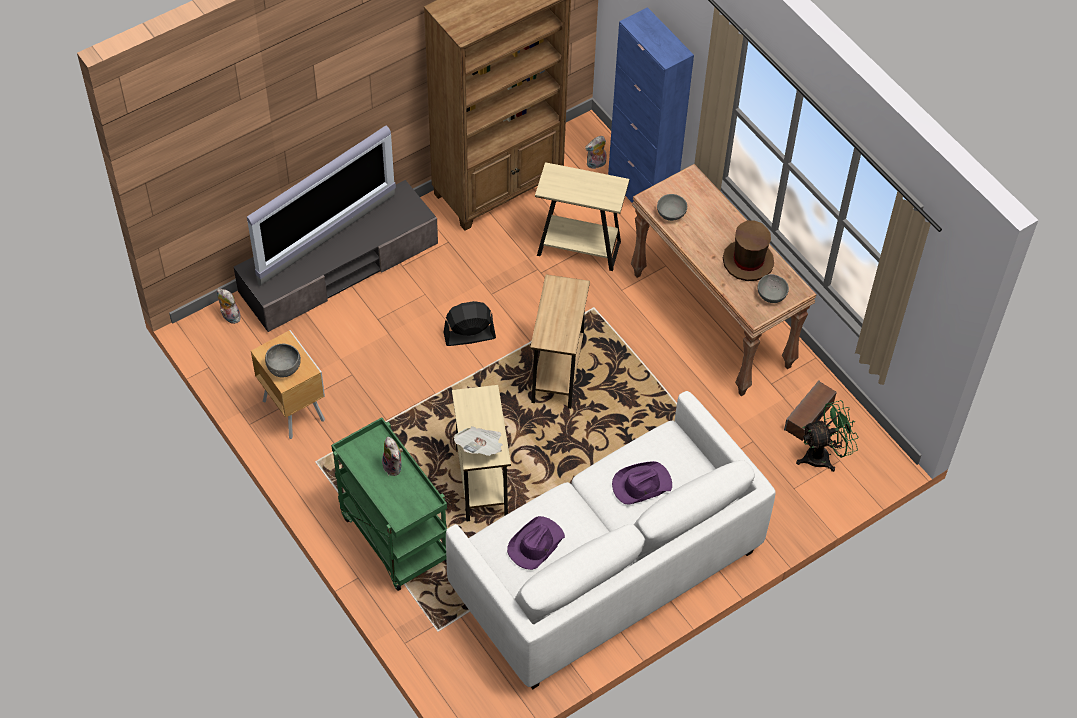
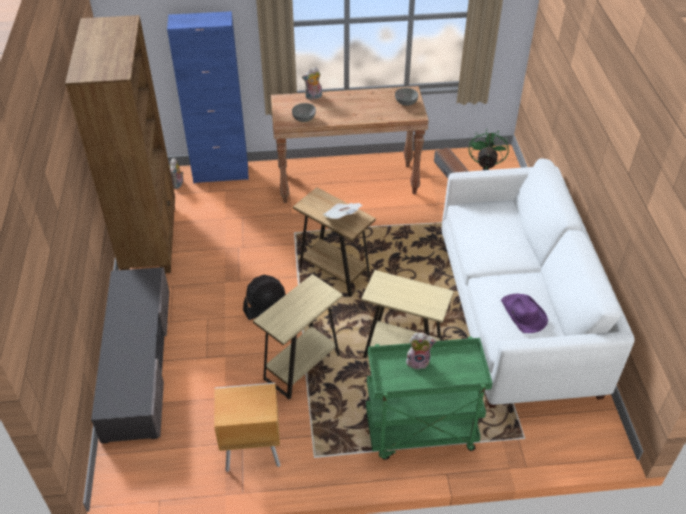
camera: 60 degrees left, 10 degrees down
(229, 316) = (119, 461): plush toy -> plush toy (313, 97)
(283, 369) = (253, 409): grey bowl -> none
(328, 241) = (124, 341): television -> none
(469, 335) = (265, 308): black fan -> black fan turned 135 degrees counterclockwise
(480, 447) = (428, 302): newspaper -> newspaper (342, 217)
(578, 248) = (239, 220): beige side table -> beige side table (301, 367)
(641, 485) = (500, 237): purple hat -> none
(747, 261) = (371, 102): brown hat -> none

